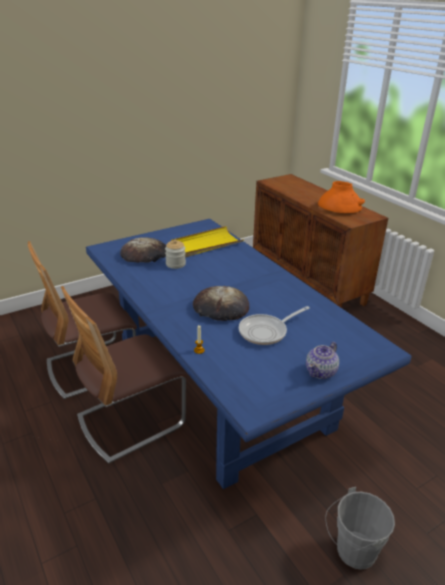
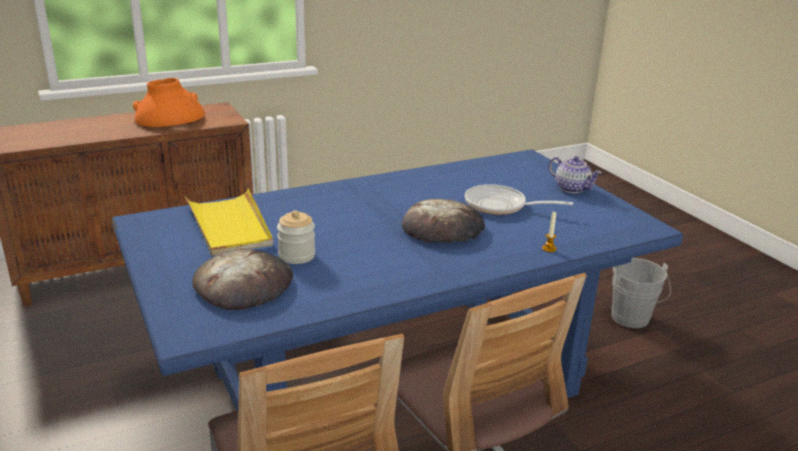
camera: 85 degrees left, 5 degrees down
(266, 332) = (500, 206): frying pan -> frying pan turned 135 degrees clockwise

